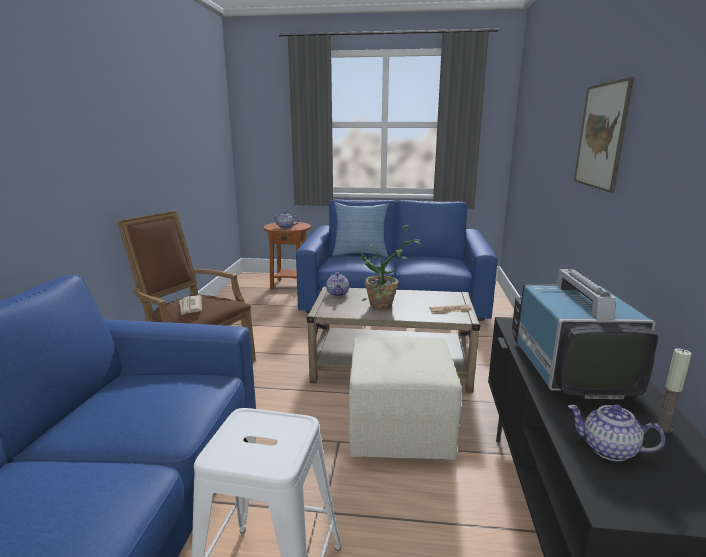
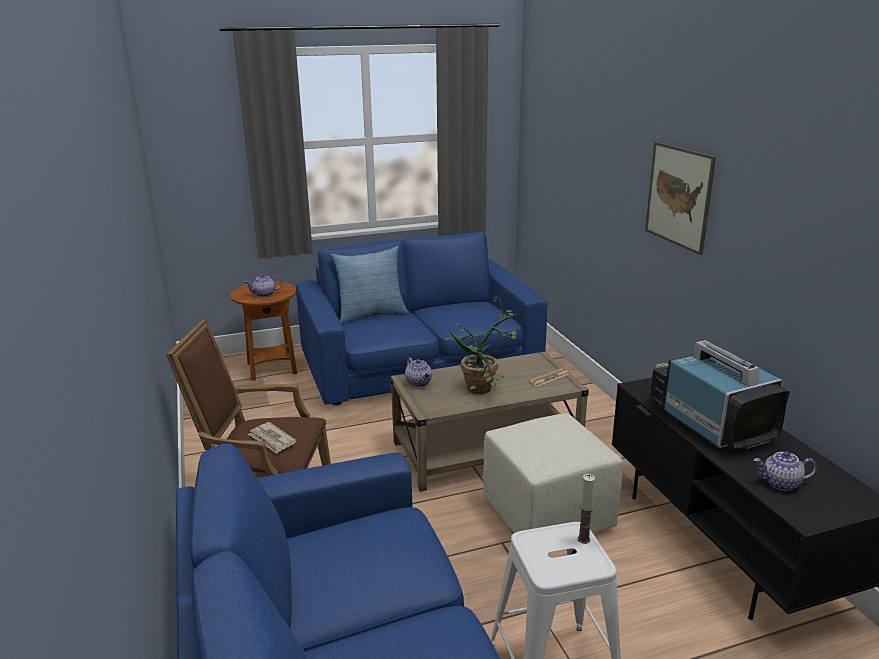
camera: 25 degrees left, 5 degrees up
(663, 428) = (799, 457): candle -> candle (583, 539)

